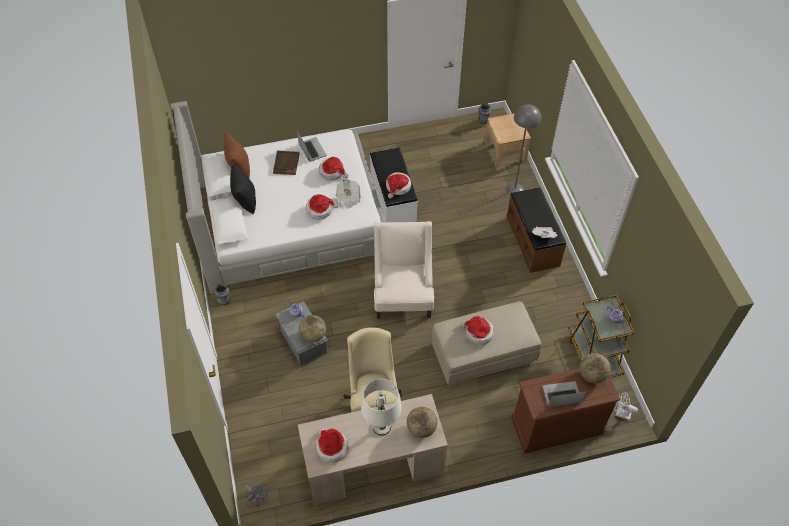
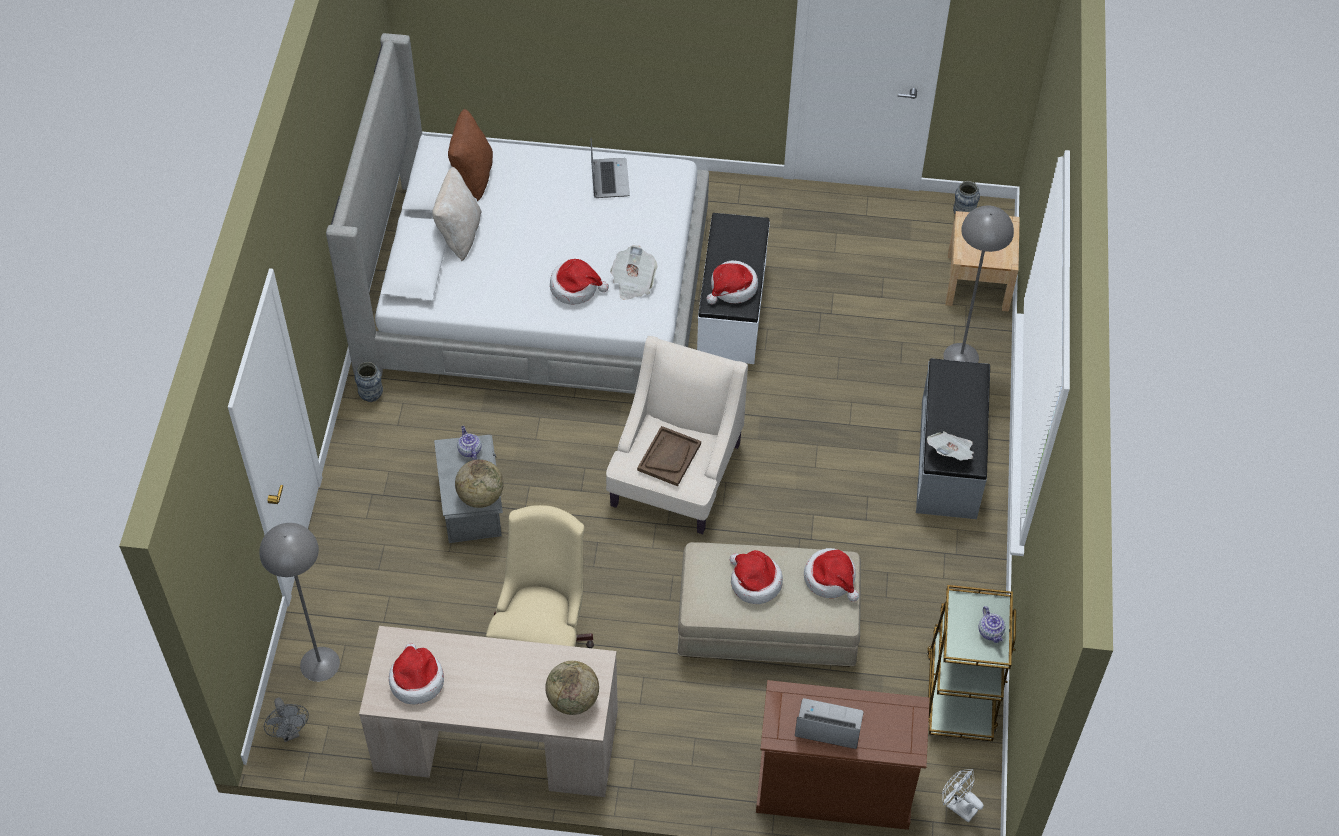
camera: 20 degrees right, 0 degrees up
(245, 200) = (459, 234): black pillow -> beige pillow
(258, 456) = (319, 664): none -> grey floor lamp
(286, 163) = (555, 189): brown tray -> brown tray (669, 457)
(332, 172) = (627, 228): hat -> hat (831, 579)
(381, 427) = (510, 675): white table lamp -> none
(533, 241) = (949, 459): brown bench -> grey bench
(592, 375) = (898, 711): globe -> none

